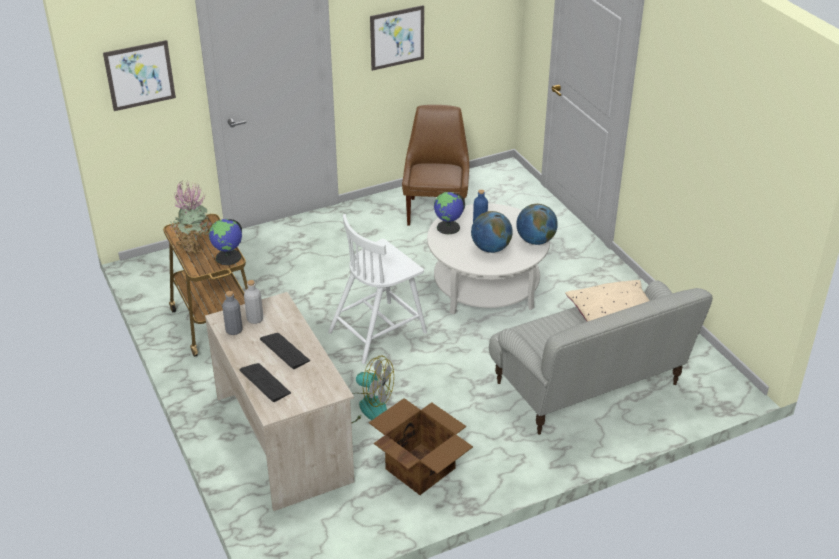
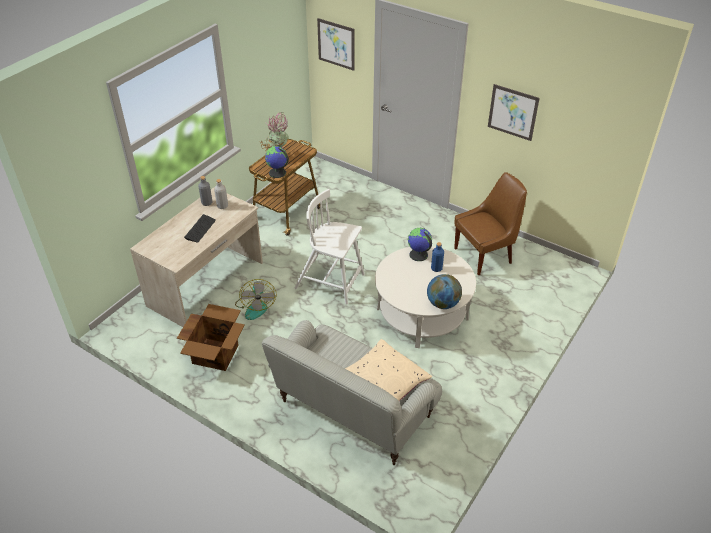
camera: 60 degrees right, 5 degrees up
(265, 383) = (167, 234): keyboard -> none
(491, 248) = (412, 284): globe -> none

